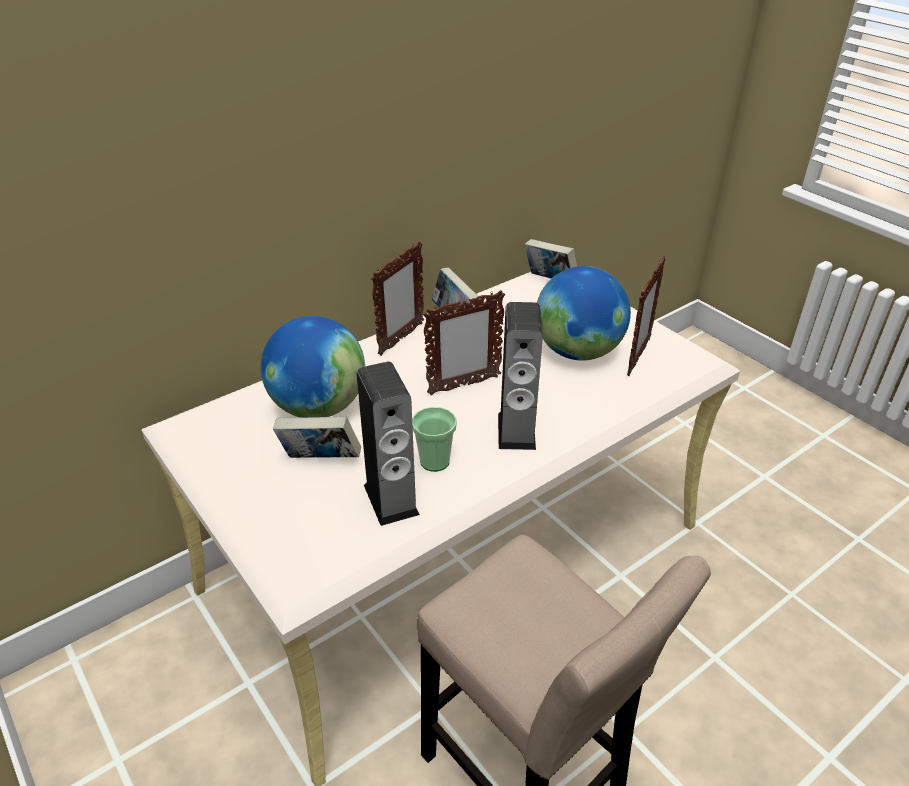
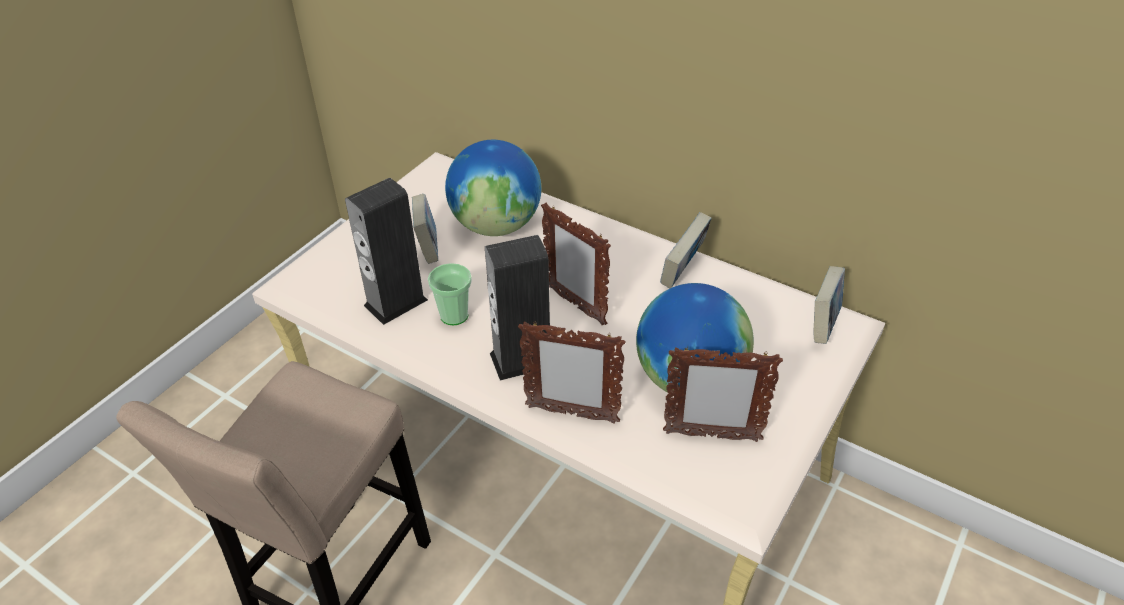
camera: 70 degrees right, 5 degrees up
(400, 339) = (626, 242): picture frame -> picture frame (571, 414)

